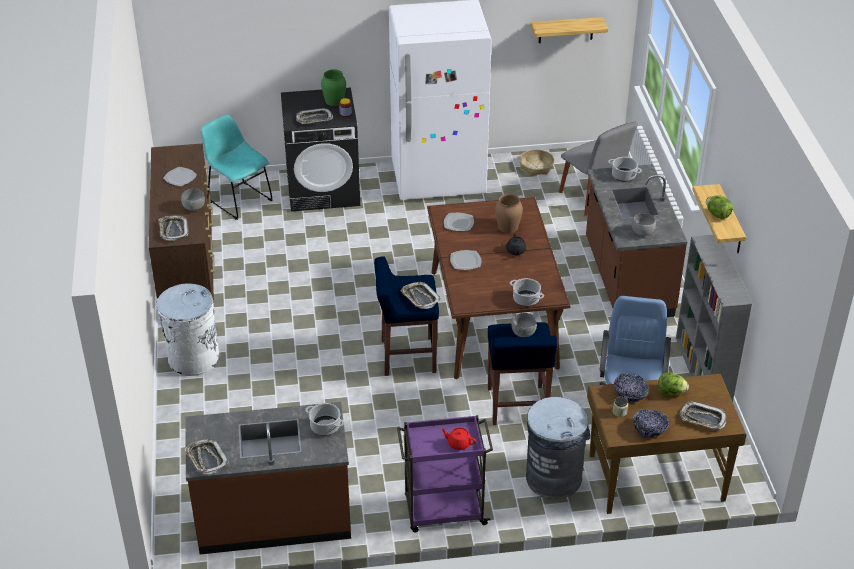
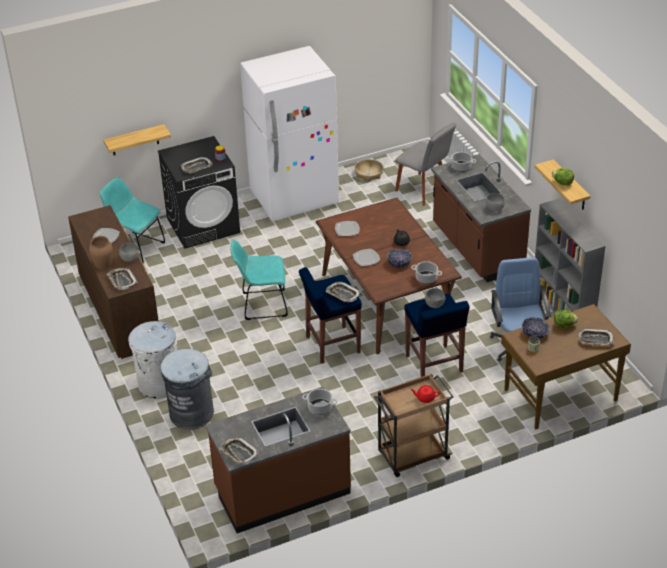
camera: 15 degrees left, 0 degrees up
(334, 101) = (206, 149): green vase -> none
(347, 293) = (261, 305): none -> turquoise chair
(443, 511) = (412, 456): purple cart -> brown cart
(508, 227) = (387, 225): brown vase -> brown vase (103, 264)
(553, 478) = (484, 412): grey trash can -> grey trash can (191, 413)
(566, 30) = (379, 58): shelf -> shelf (135, 140)
(649, 429) = (560, 356): bowl -> bowl (399, 262)

